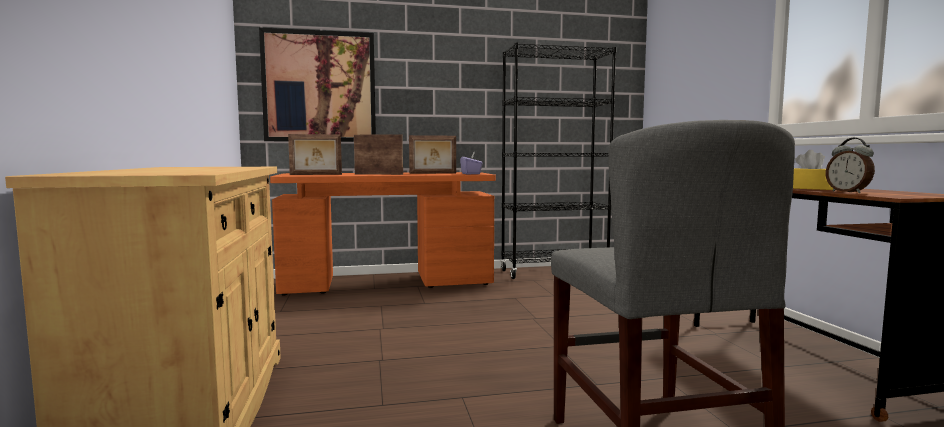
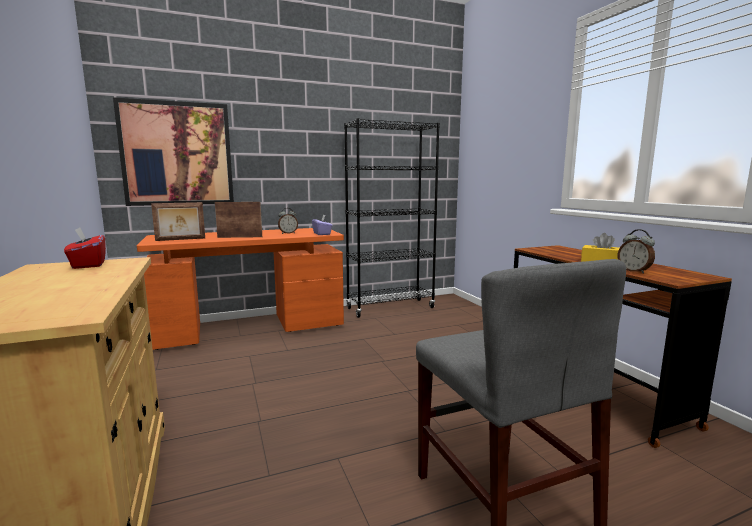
camera: 10 degrees left, 5 degrees up
(216, 166) = (88, 264): none -> red tissue box
(433, 173) = (288, 233): picture frame -> alarm clock

